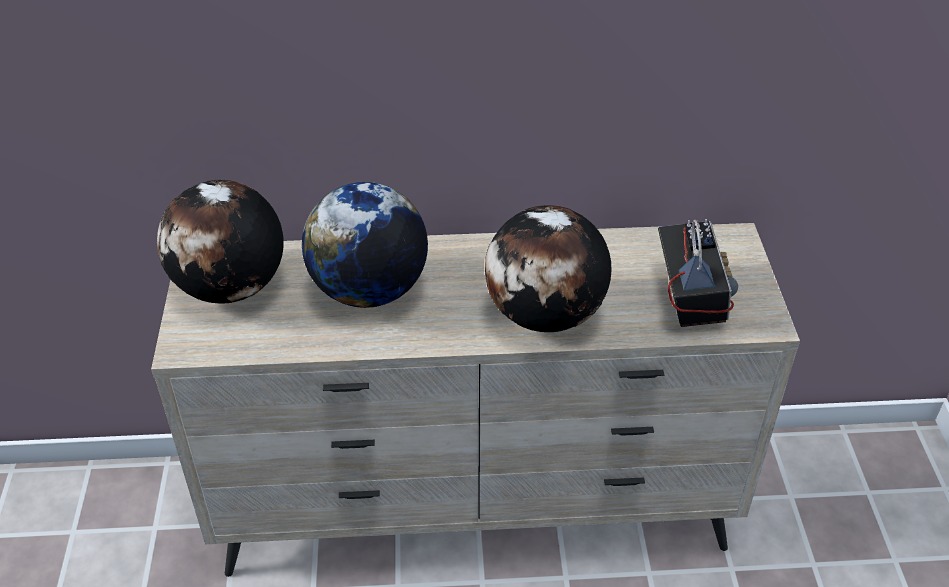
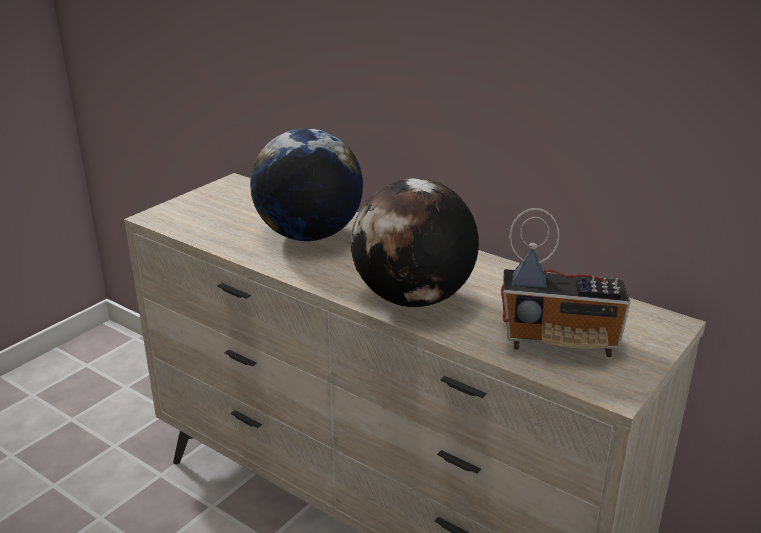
camera: 40 degrees right, 15 degrees down
(231, 288) = (228, 201): globe -> none
(690, 297) = (560, 341): radio -> radio turned 60 degrees clockwise

